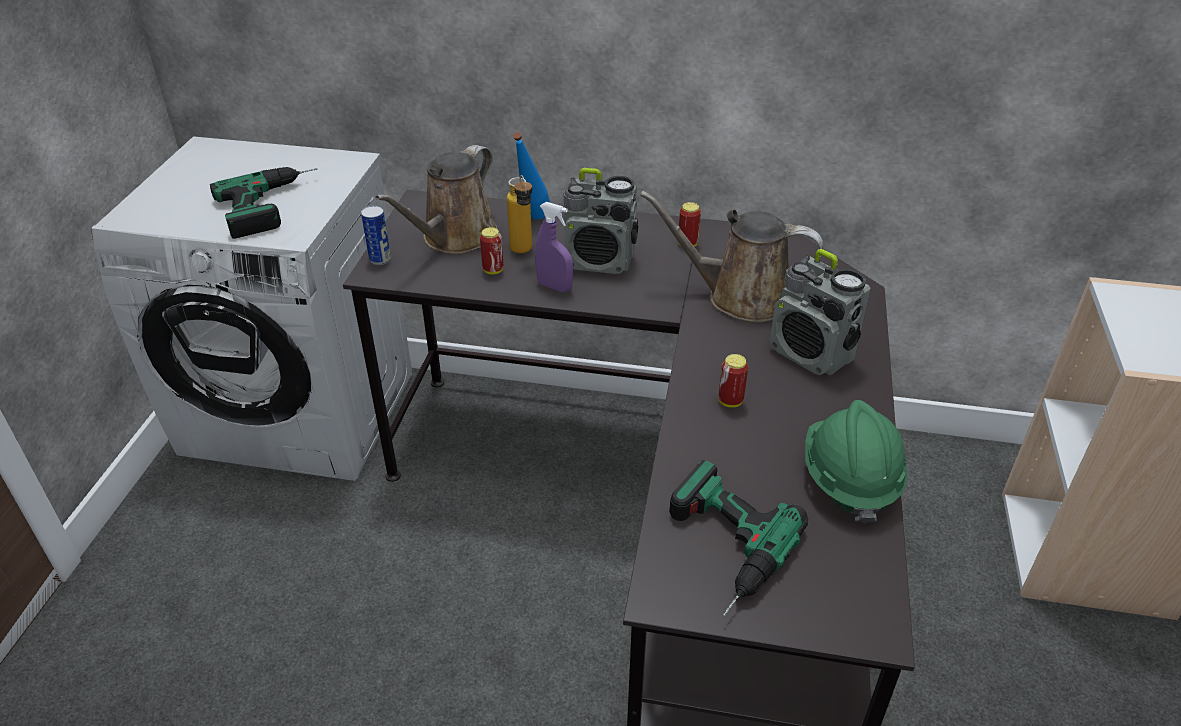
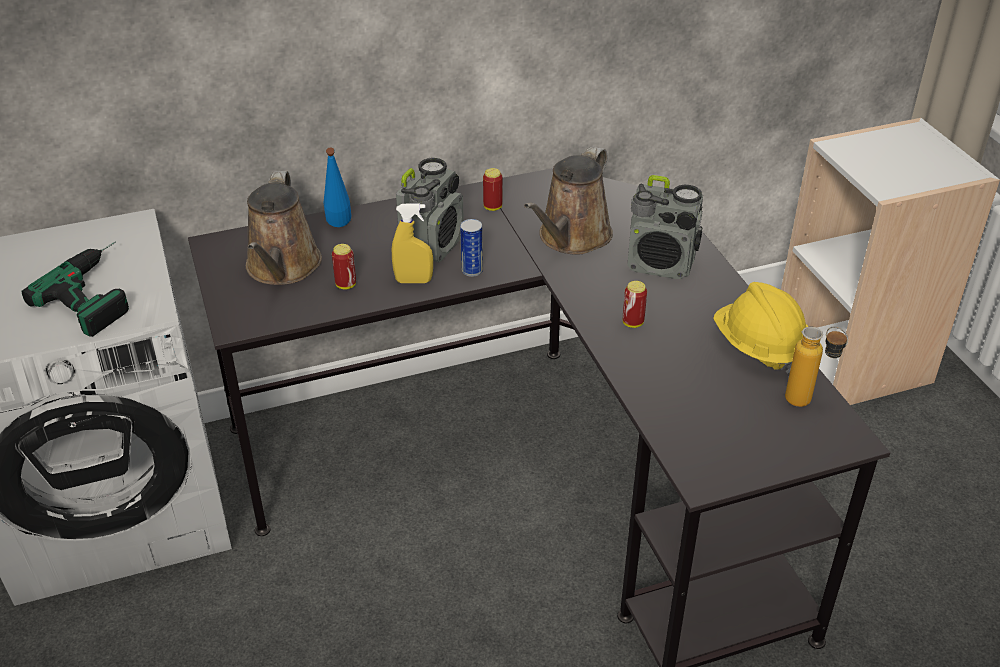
camera: 30 degrees left, 0 degrees up
(380, 259) = (229, 311): can -> can (472, 271)
(523, 253) = (359, 261): bottle -> bottle (807, 404)
(554, 287) = (413, 281): purple spray bottle -> yellow spray bottle
(600, 261) = (433, 246): radio -> radio turned 45 degrees counterclockwise
(718, 549) = (712, 432): power drill -> none
(740, 297) = (571, 238): brown watering can -> brown watering can turned 45 degrees counterclockwise
(849, 479) = (758, 347): green hard hat -> yellow hard hat

